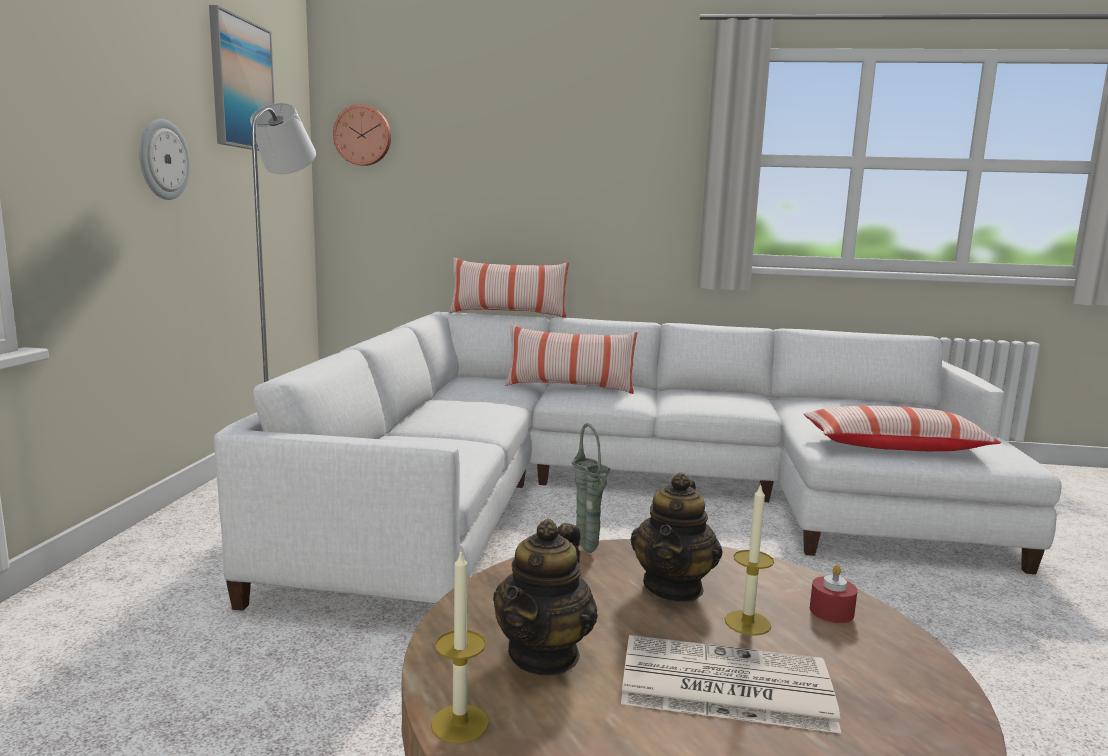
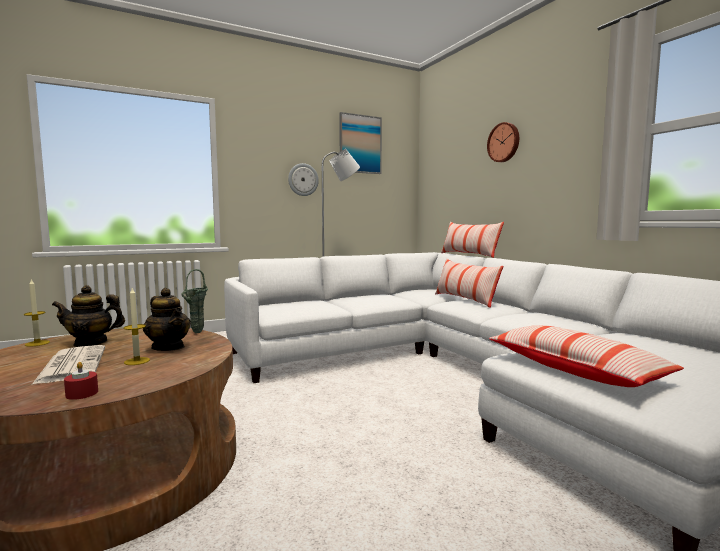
camera: 55 degrees right, 5 degrees down
(363, 135) = (435, 160): wall clock -> wall clock (504, 142)
(674, 587) = (168, 347): teapot -> teapot turned 120 degrees counterclockwise
(831, 611) = (161, 372): red candle -> red candle (82, 393)

